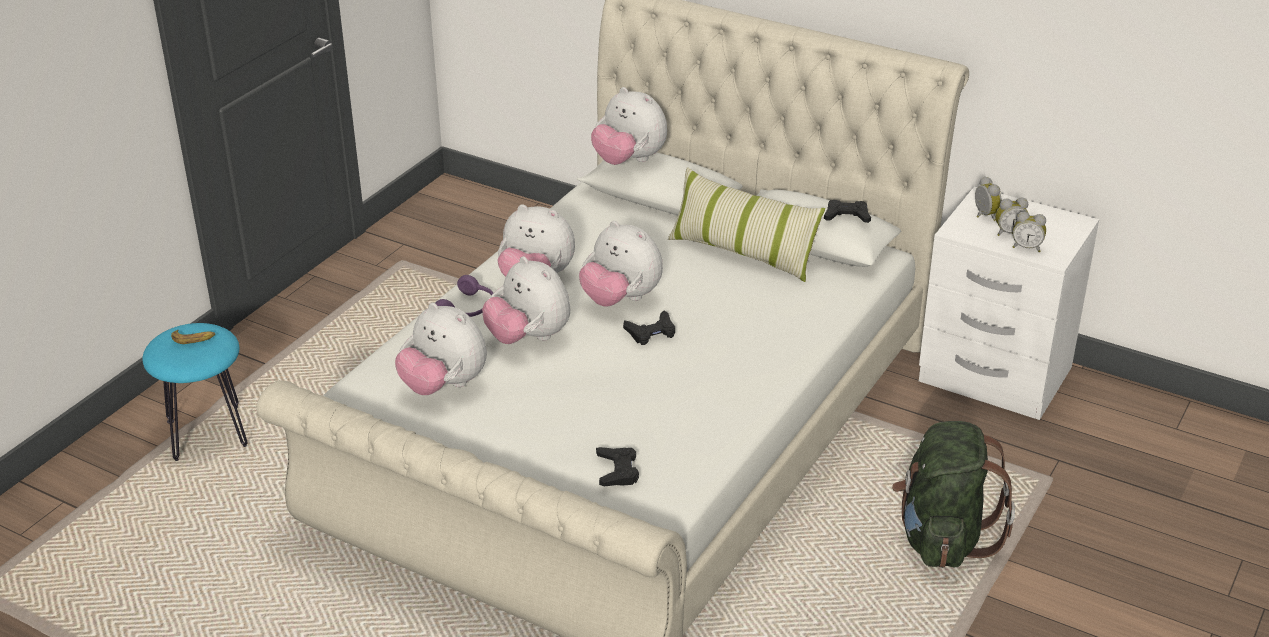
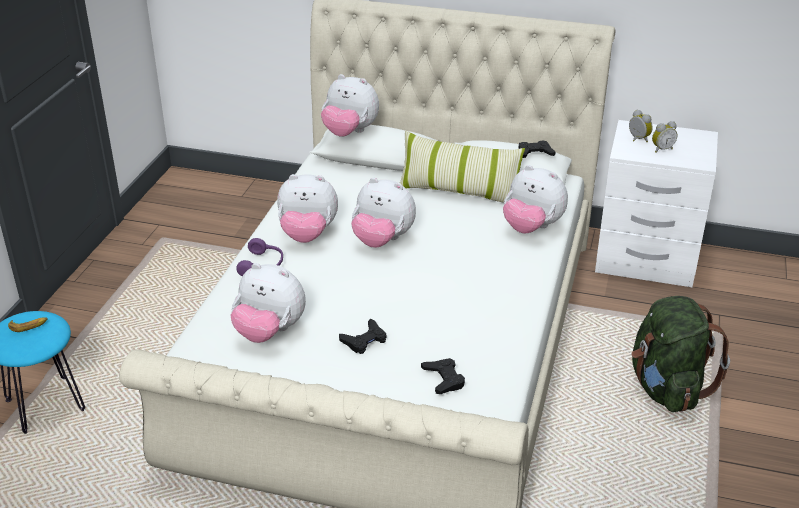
camera: 15 degrees left, 0 degrees up
(528, 338) = (323, 281): plush toy -> plush toy (532, 227)
(651, 332) = (418, 263): black game controller -> black game controller (364, 340)
(1027, 247) = (680, 158): alarm clock -> none

